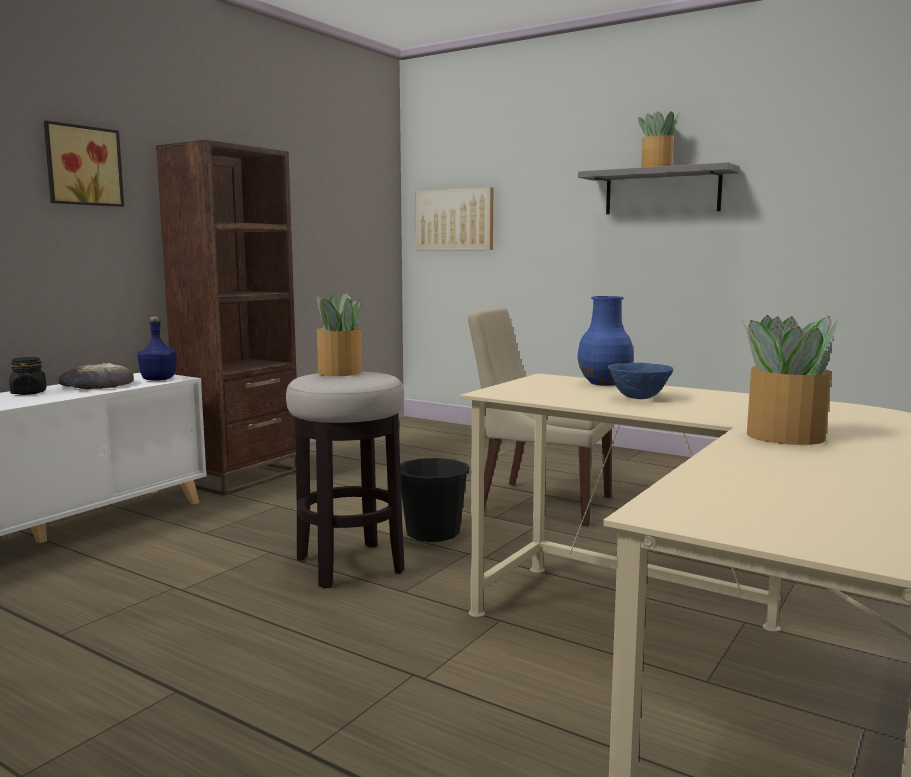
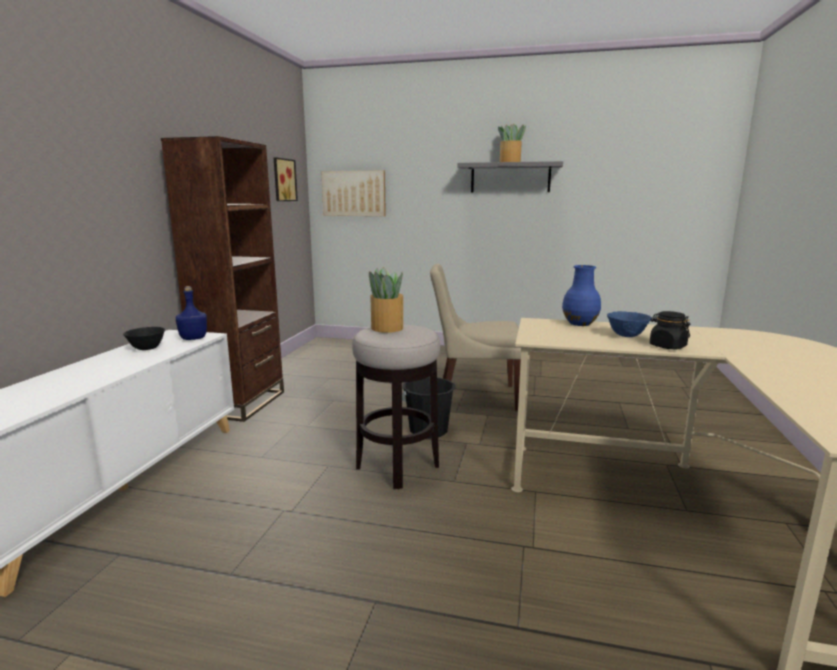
camera: 20 degrees left, 5 degrees up
(29, 393) = (95, 364): black jar -> black jar (667, 346)
(82, 166) = (106, 156): picture -> picture (283, 180)
(96, 385) = (146, 349): bread -> black bowl
(783, 436) = (765, 362): potted plant -> none

